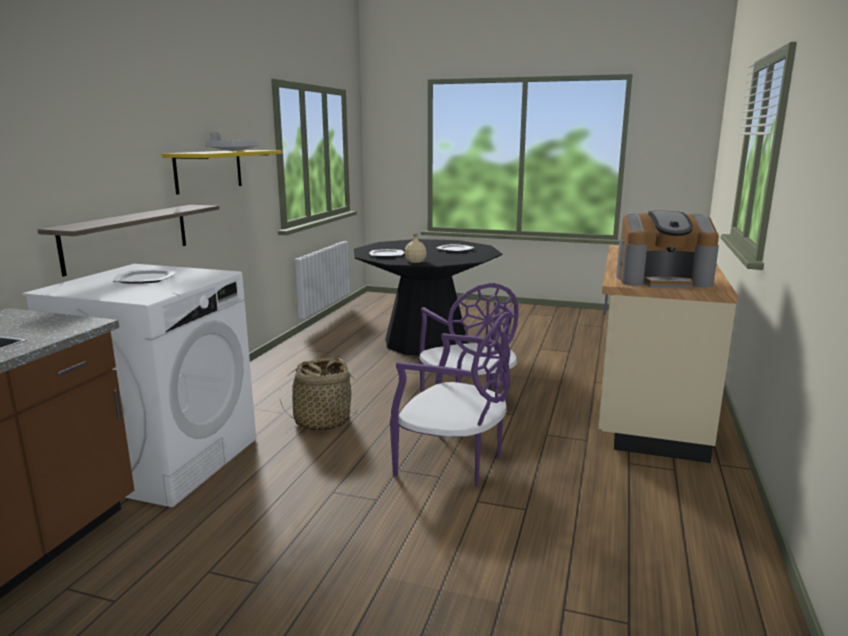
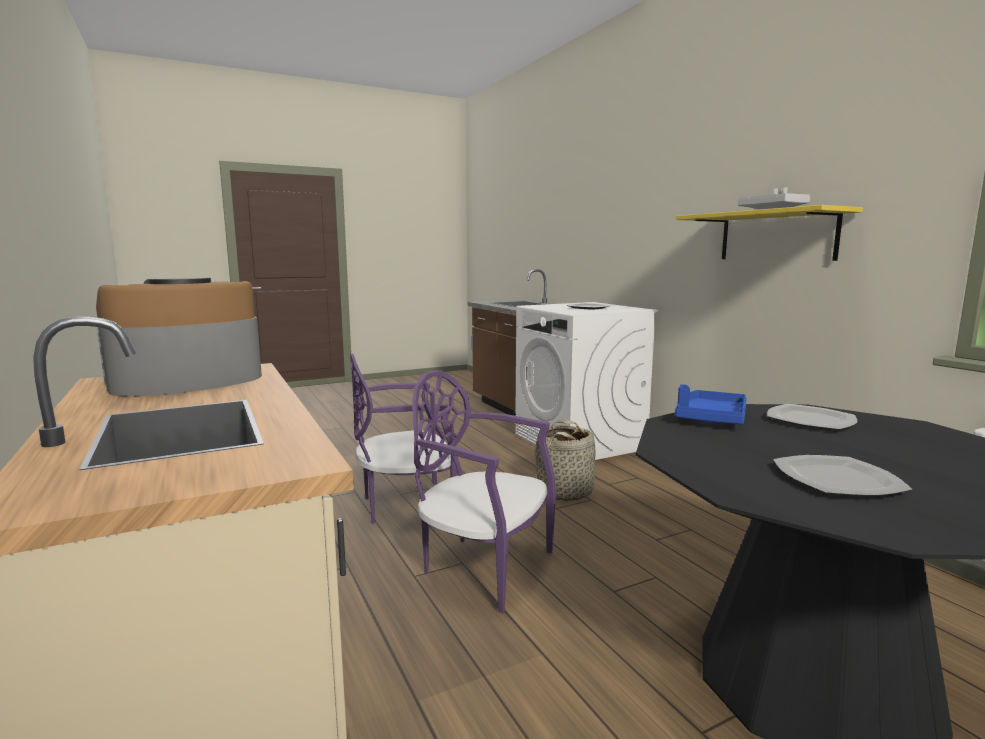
camera: 135 degrees right, 5 degrees down
(128, 237) = (667, 288): shelf -> none
(415, 261) = (710, 418): beige bottle -> blue tray

